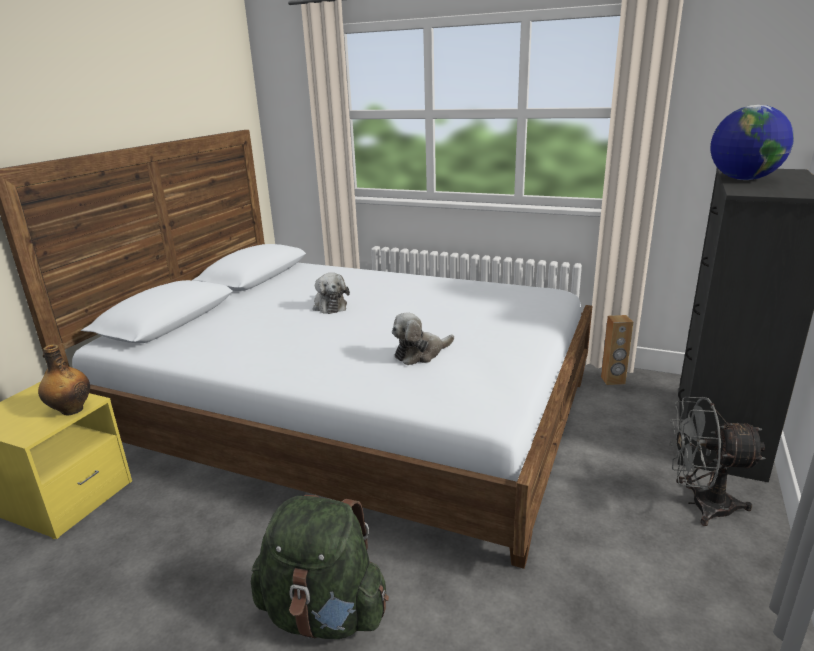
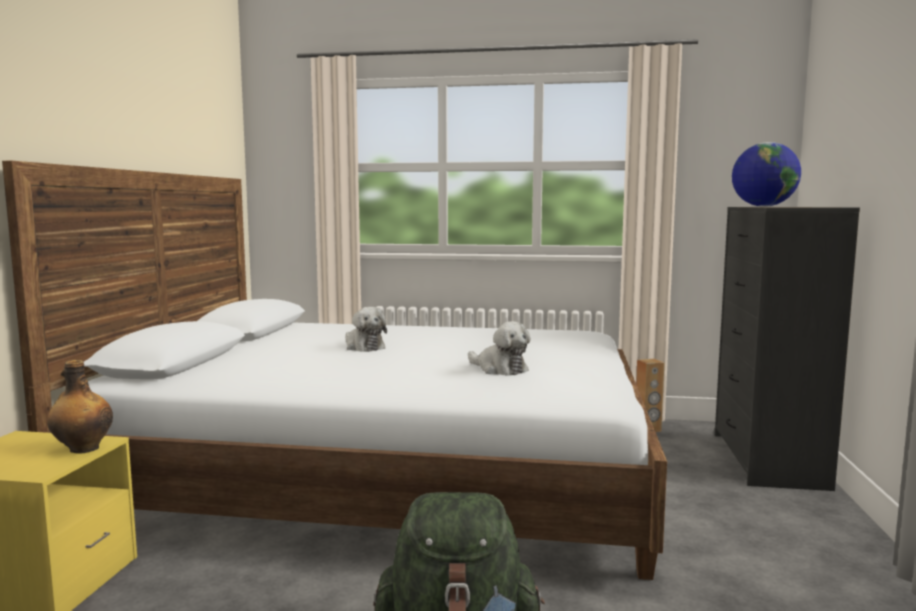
camera: 15 degrees left, 15 degrees down
(420, 354) = (499, 369): plush toy -> plush toy turned 90 degrees counterclockwise
(700, 505) = (787, 513): grey fan -> none

